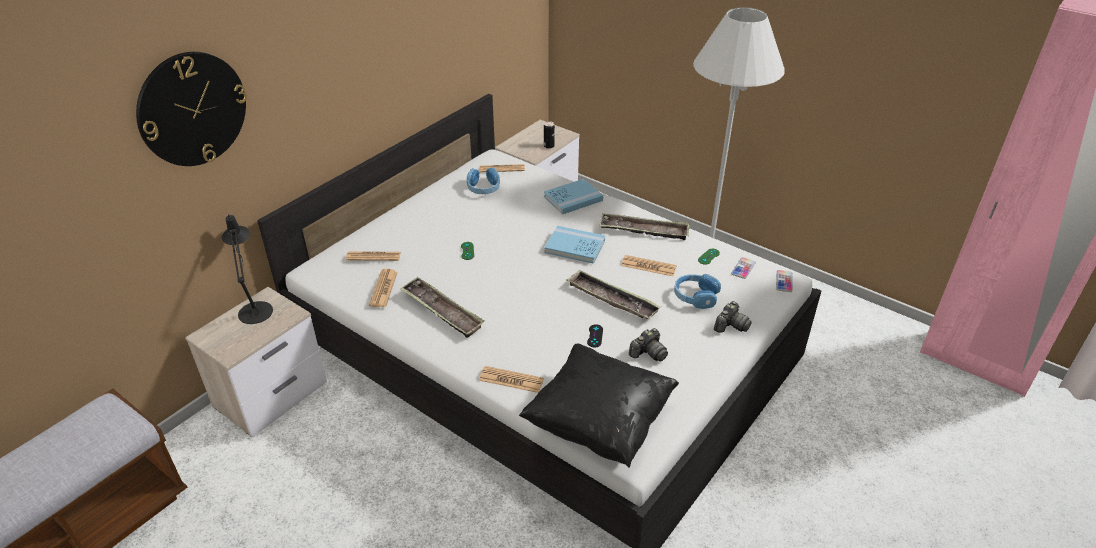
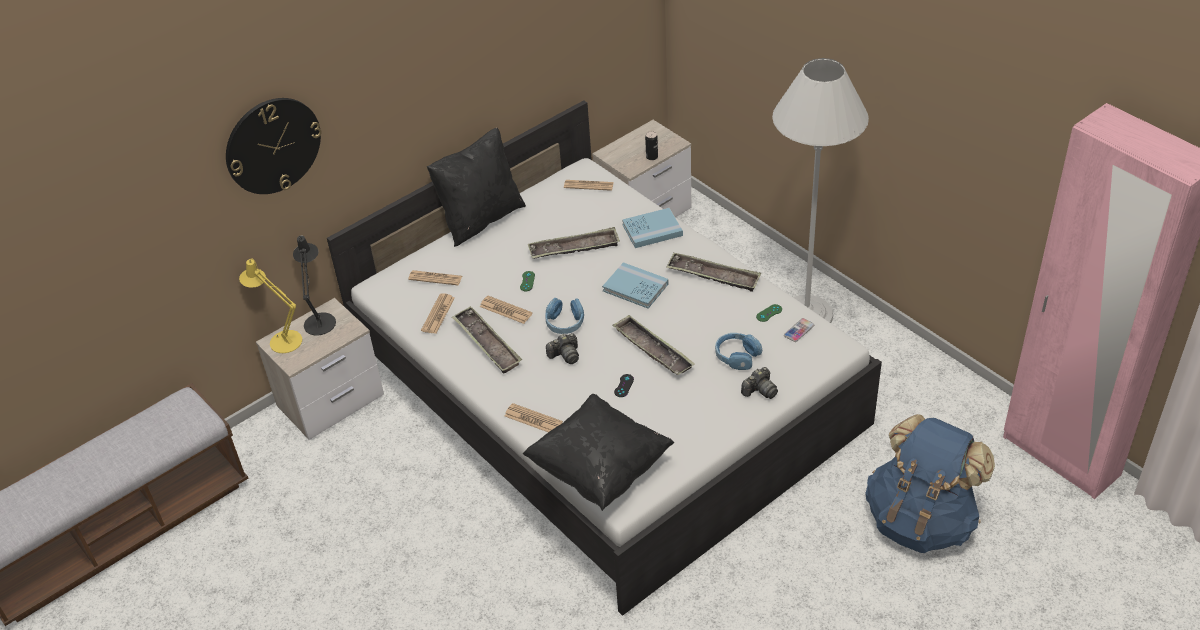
camera: 15 degrees right, 5 degrees up
(215, 332) = (282, 340): none -> yellow table lamp
(406, 203) = (481, 219): none -> black pillow
(483, 188) = (563, 208): blue headphones -> blue headphones (565, 322)
(505, 219) = (574, 248): none -> tray
(648, 266) = (702, 317): newspaper -> newspaper (505, 310)
(648, 353) = (668, 409): camera -> camera (565, 355)
(784, 281) = (835, 350): phone -> none
(886, 437) = (921, 520): none -> blue backpack

